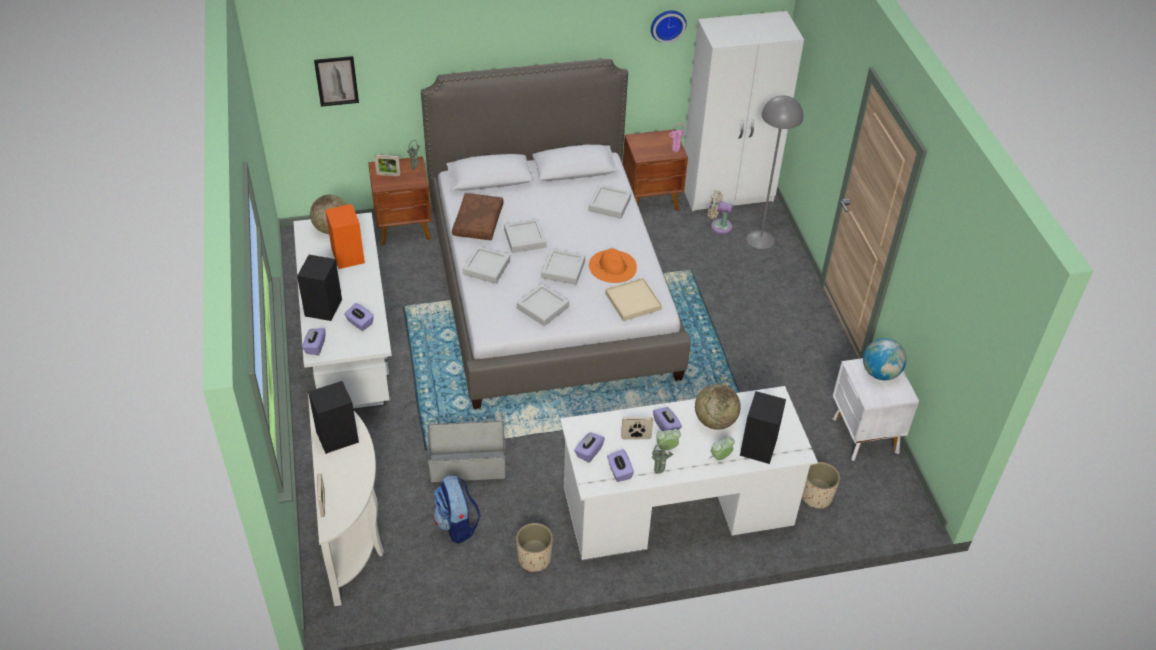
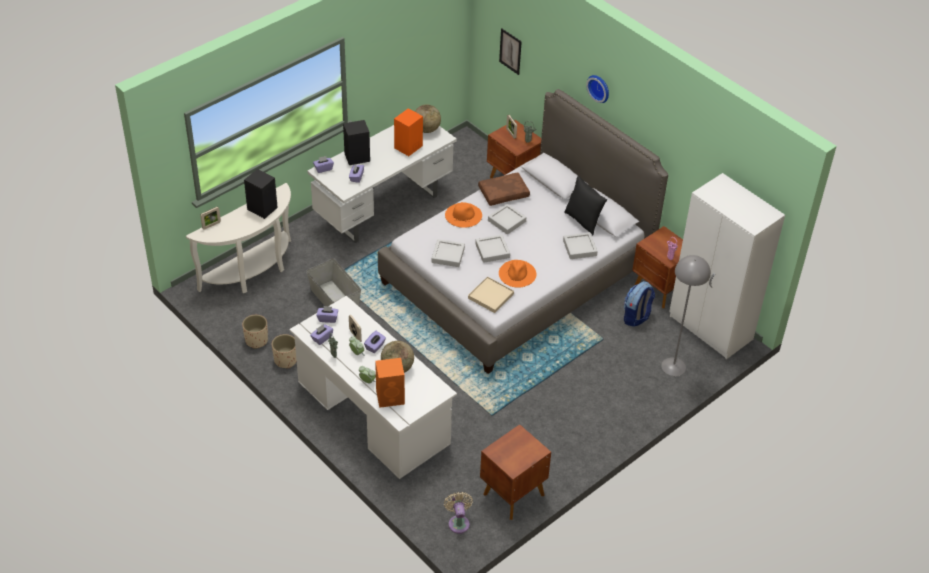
camera: 60 degrees right, 0 degrees up
(457, 525) = (287, 315): backpack -> backpack (636, 317)
(486, 267) = (463, 215): grey tray -> orange hat
(570, 184) = (583, 220): none -> black pillow
(667, 24) = (703, 162): wall clock -> wall clock (599, 88)
(719, 226) = (667, 337): beige fan -> beige fan (458, 522)
(758, 446) = (391, 397): black speaker -> orange speaker
(816, 496) = (435, 484): beige planter -> beige planter (256, 340)
(864, 436) = (512, 494): white nightstand -> brown nightstand
(880, 373) = (523, 449): globe -> none

